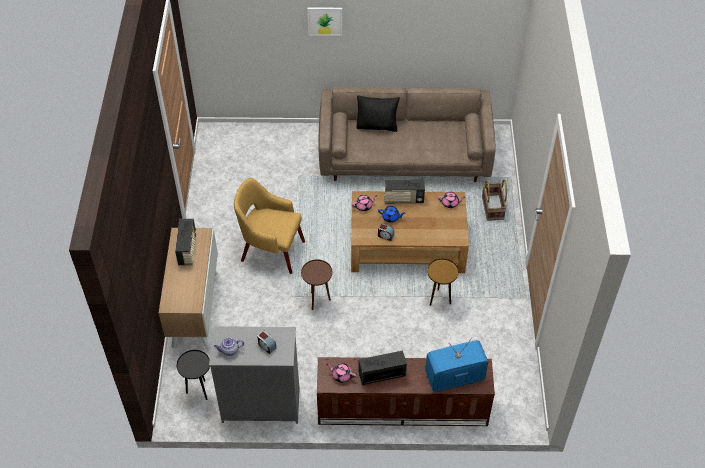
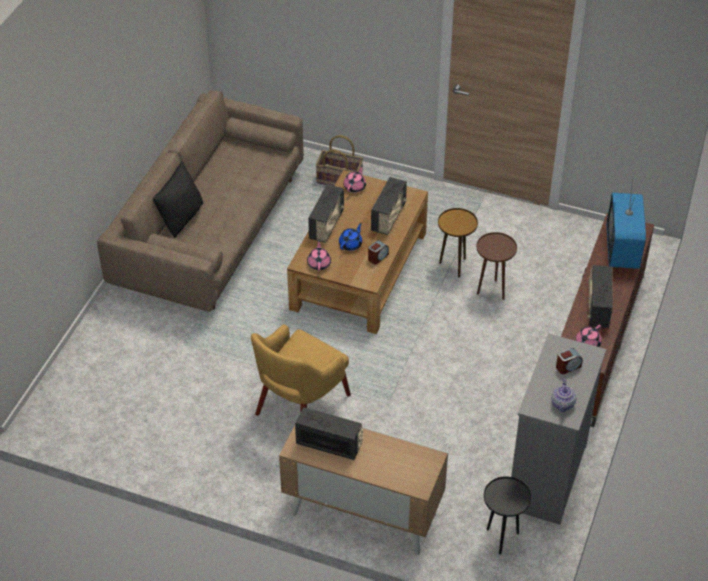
camera: 70 degrees left, 5 degrees down
(318, 300) = (406, 378): brown side table -> brown side table (492, 291)
(325, 21) = (76, 140): picture -> none
(428, 231) = (389, 217): none -> radio

